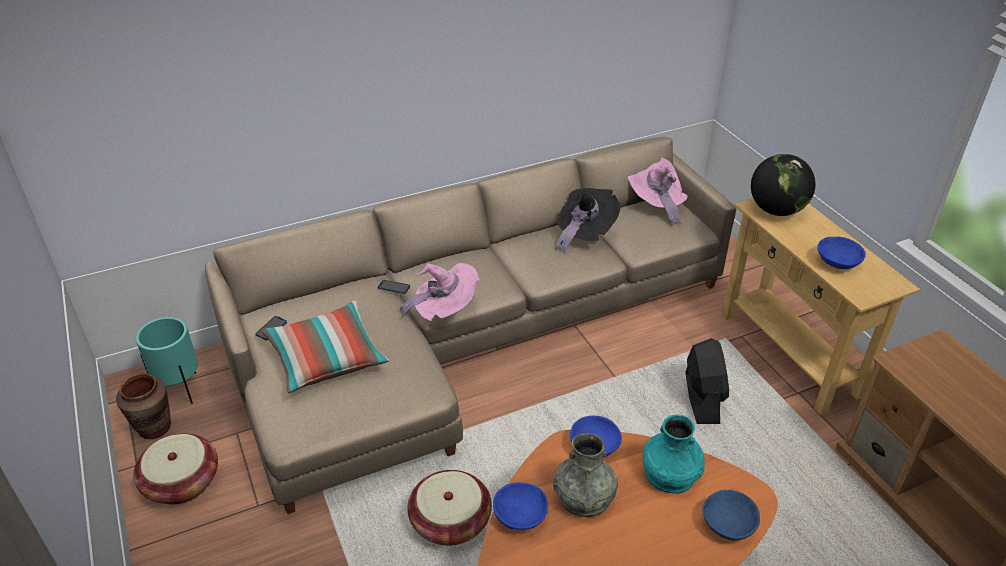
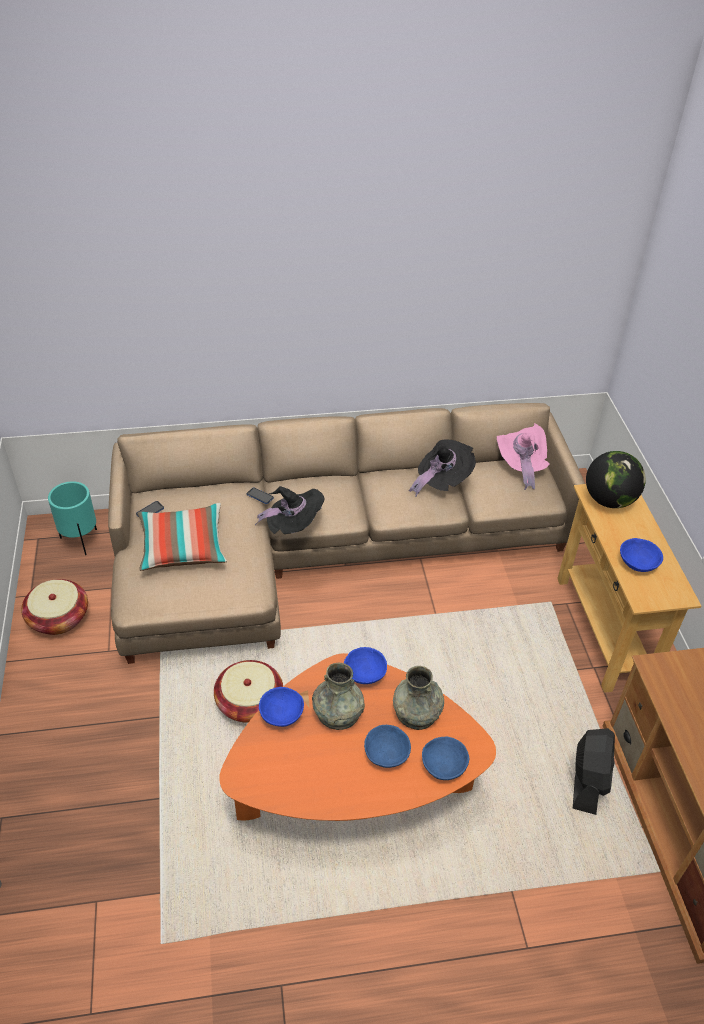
camera: 15 degrees right, 5 degrees up
(154, 428) = (52, 568): brown vase -> none
(445, 310) = (294, 526): pink hat -> black hat
(659, 528) = (386, 753): none -> blue bowl
(670, 473) = (416, 711): turquoise vase -> grey vase
(702, 398) = (503, 651): black fan -> black fan (588, 780)

